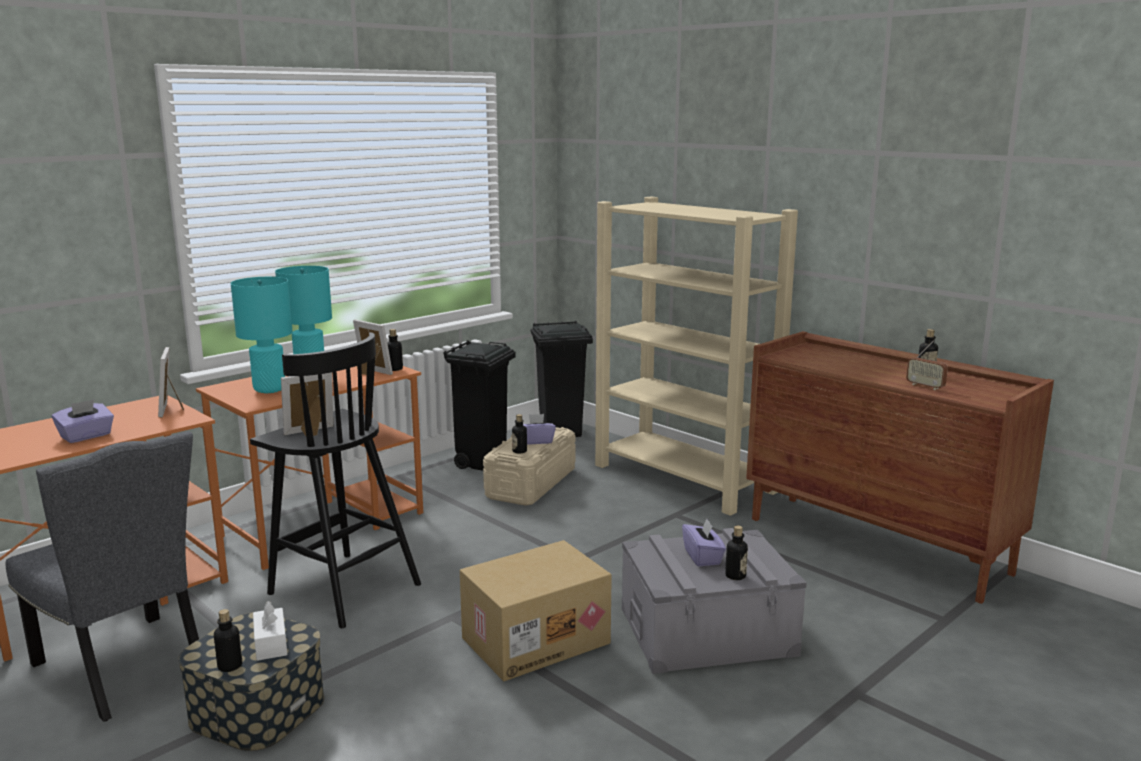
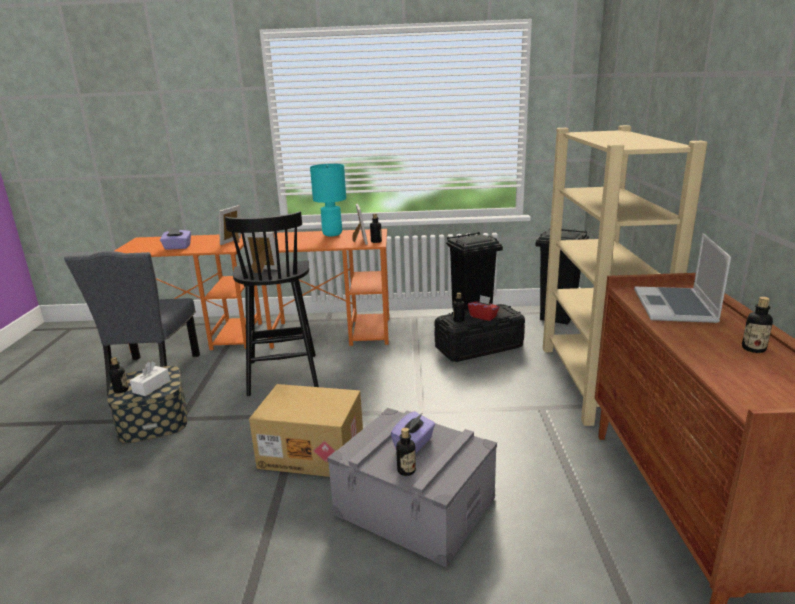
camera: 45 degrees right, 5 degrees up
(270, 391) = (291, 241): turquoise table lamp -> none
(531, 483) = (479, 347): beige storage box -> black storage box
(536, 441) = (483, 316): purple tissue box -> red tissue box
(831, 360) = (675, 307): none -> laptop
(925, 386) = (713, 362): radio -> none

